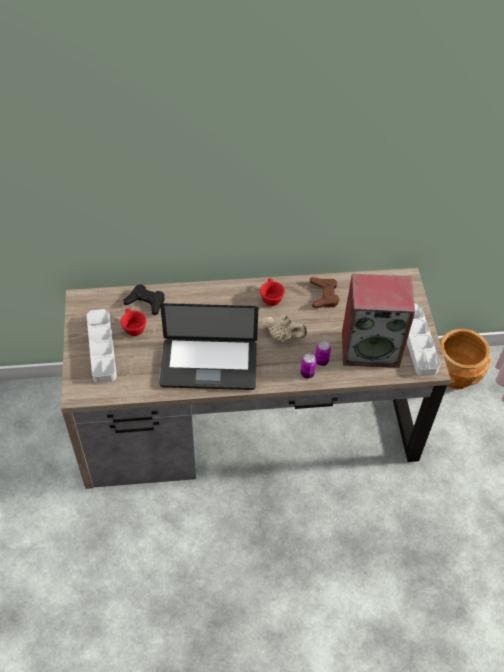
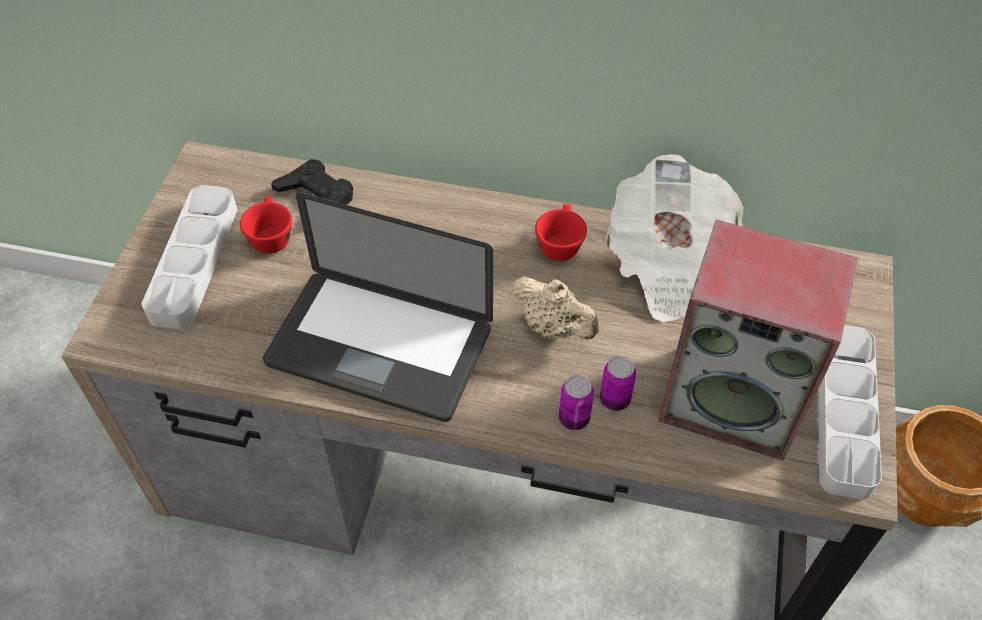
camera: 20 degrees right, 0 degrees up
(324, 295) = (670, 265): brown game controller -> newspaper

